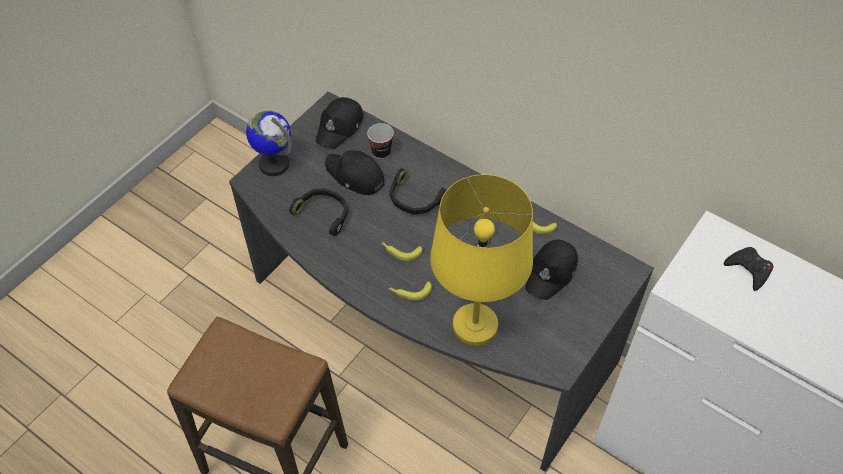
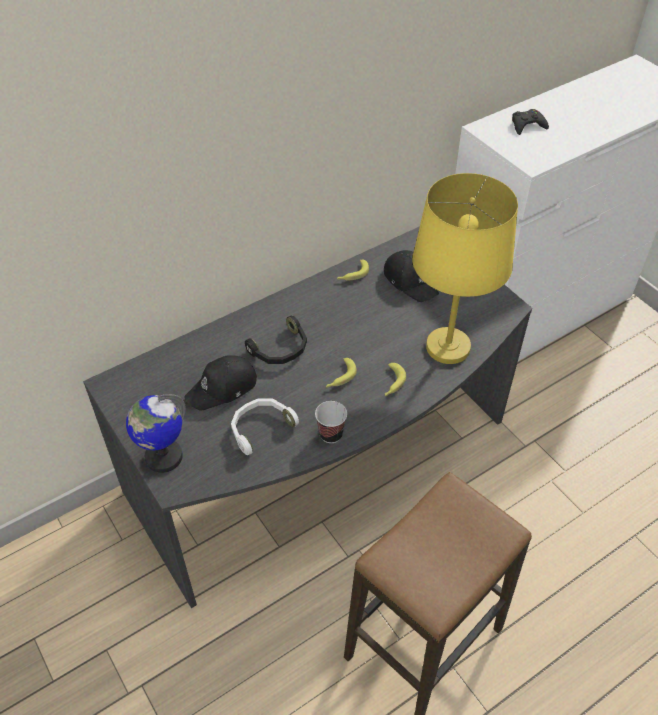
camera: 70 degrees left, 5 degrees down
(324, 214) = (260, 427): black headphones -> white headphones
(340, 127) = (145, 383): black cap -> none
(381, 152) = (203, 358): cup -> cup (331, 434)

